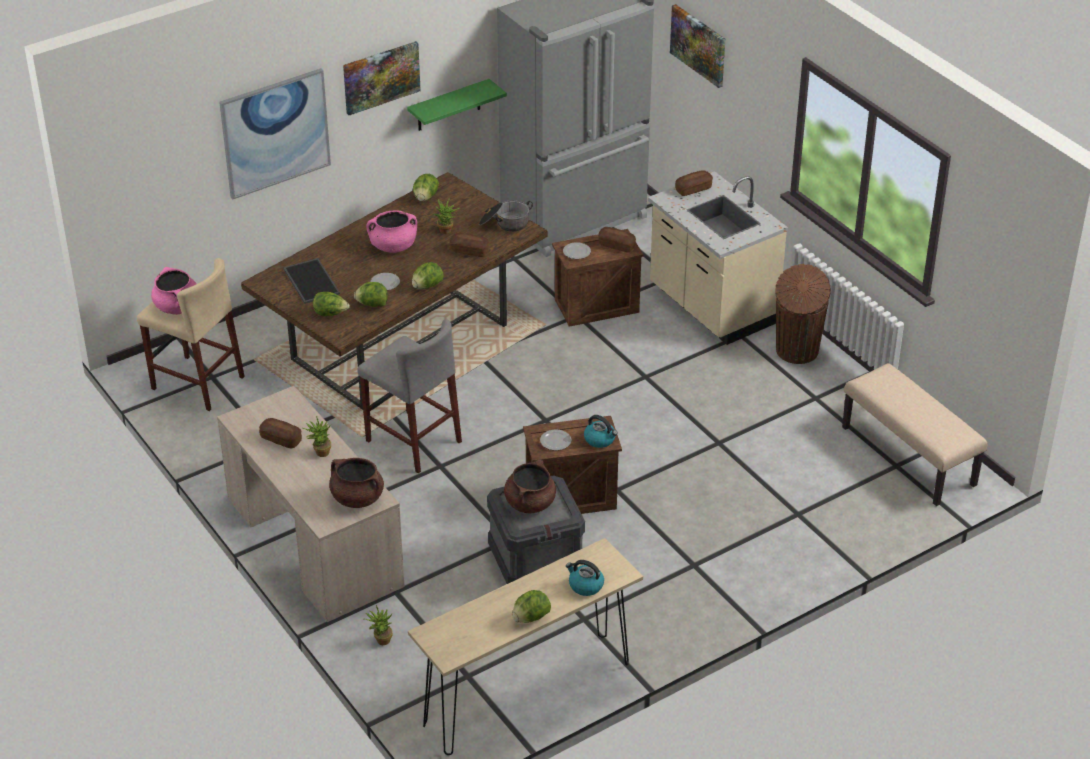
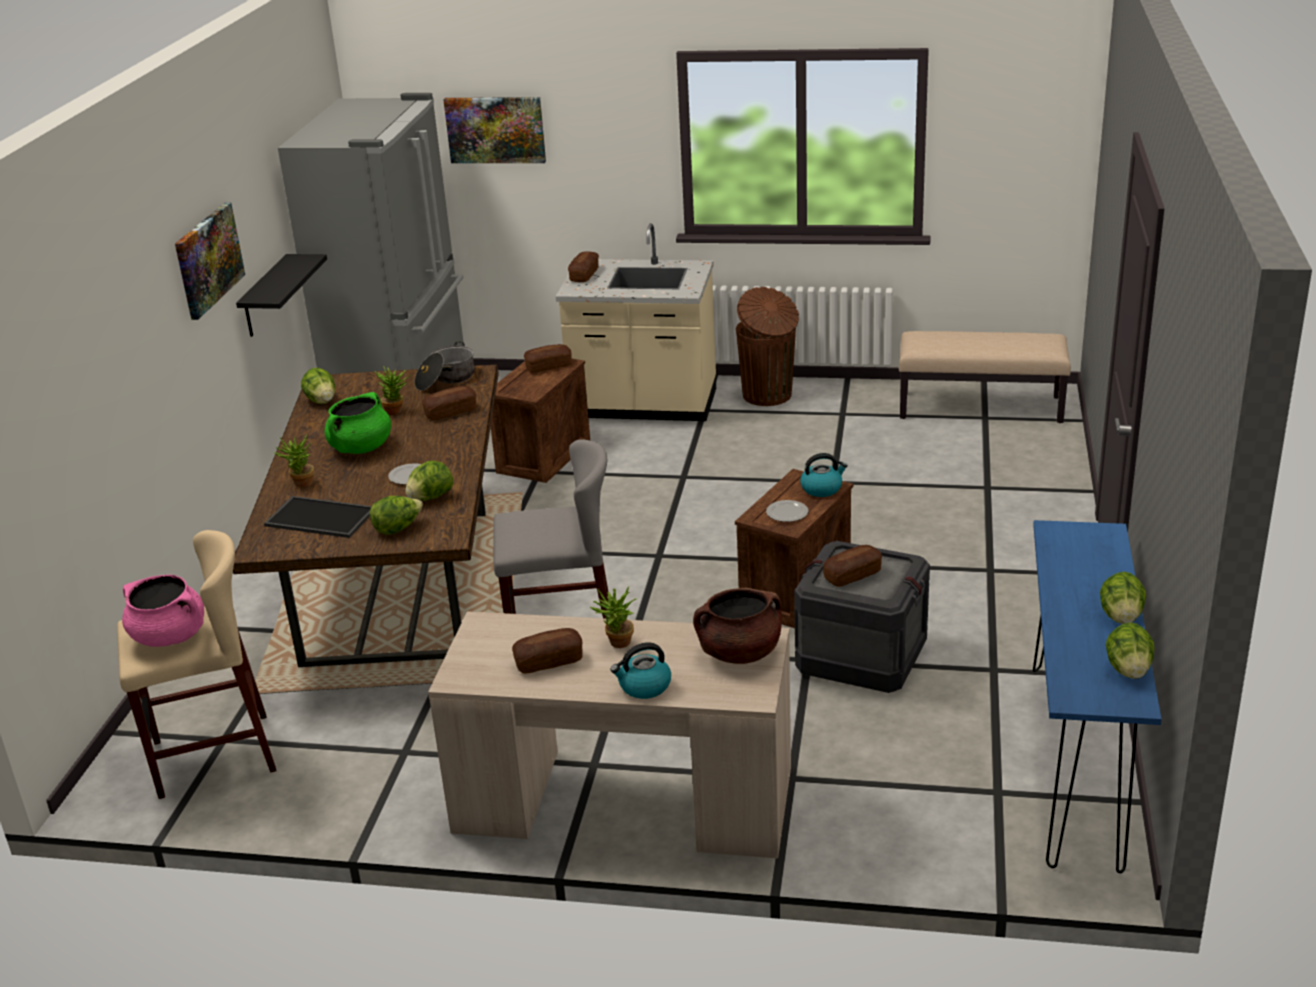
camera: 45 degrees left, 10 degrees down
(275, 133) = (137, 361): picture -> none
(380, 640) = (861, 830): potted plant -> potted plant (301, 485)
(393, 246) = (361, 448): pink cooking pot -> green cooking pot
(427, 286) = (461, 455): lettuce -> lettuce (1128, 670)
(448, 106) = (265, 297): green shelf -> black shelf
(527, 694) = (1075, 763): beige console table -> blue console table
(530, 503) = (852, 575): brown cooking pot -> bread
(576, 251) = (521, 387): plate -> none
(585, 585) = (1103, 562): kettle -> kettle (644, 686)

